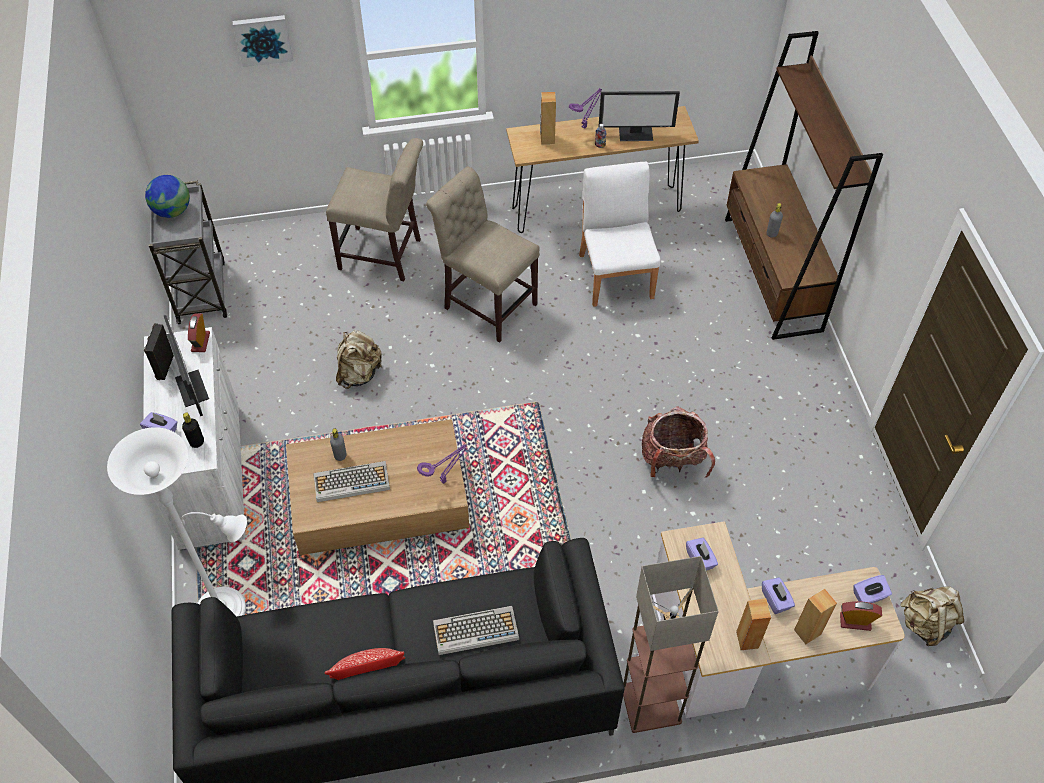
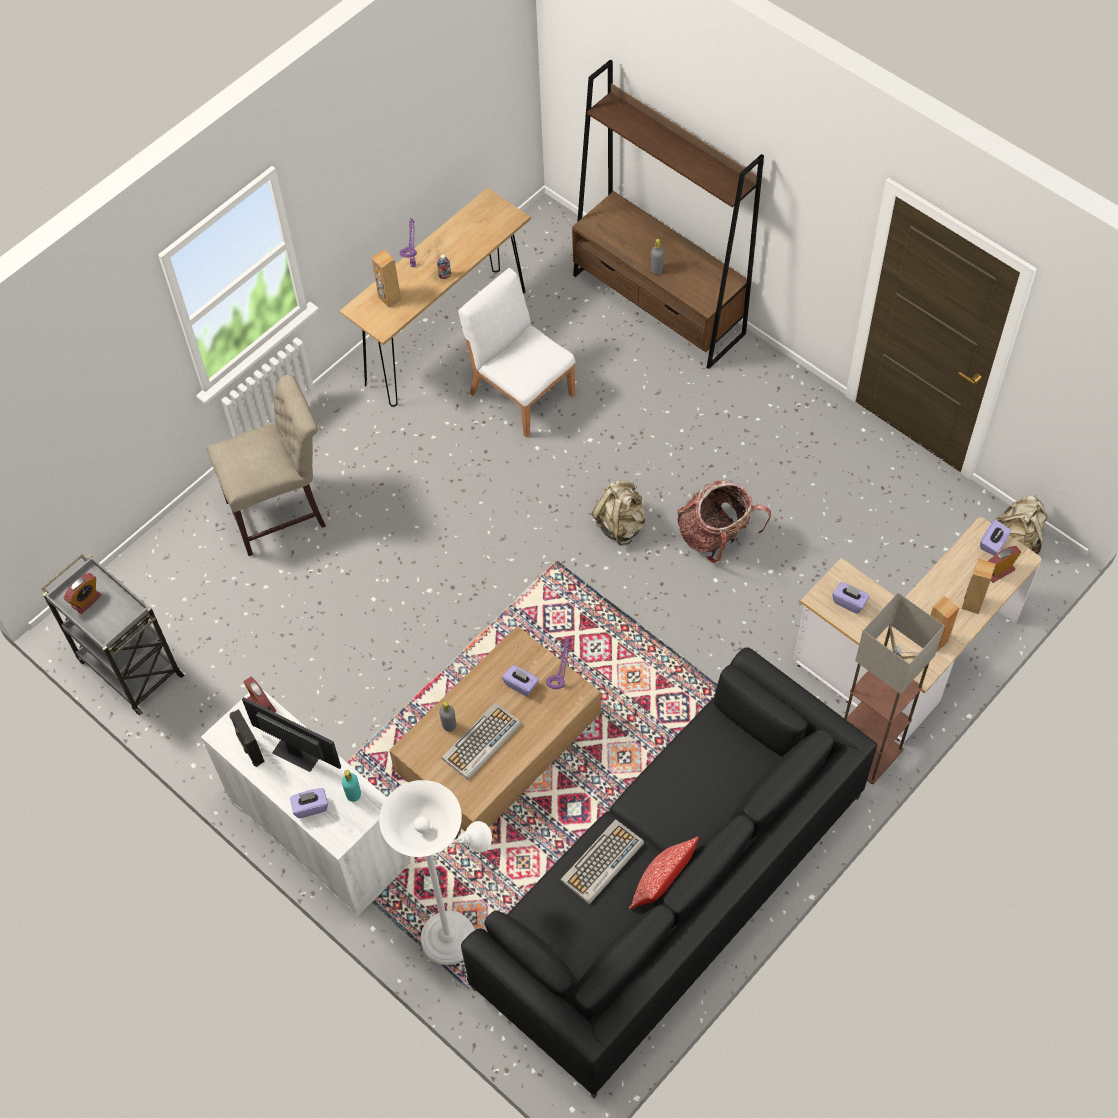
camera: 35 degrees left, 5 degrees up
(172, 211) = (86, 600): globe -> alarm clock
(197, 442) = (353, 794): black bottle -> turquoise bottle
(263, 39) = (92, 367): picture -> none
(359, 373) = (368, 643): beige backpack -> beige backpack (621, 524)
(475, 631) = (712, 787): keyboard -> keyboard (602, 863)
(486, 303) = (425, 497): beige chair -> none
(636, 133) = (467, 243): monitor -> none
(776, 600) = (930, 595): purple tissue box -> purple tissue box (521, 685)

